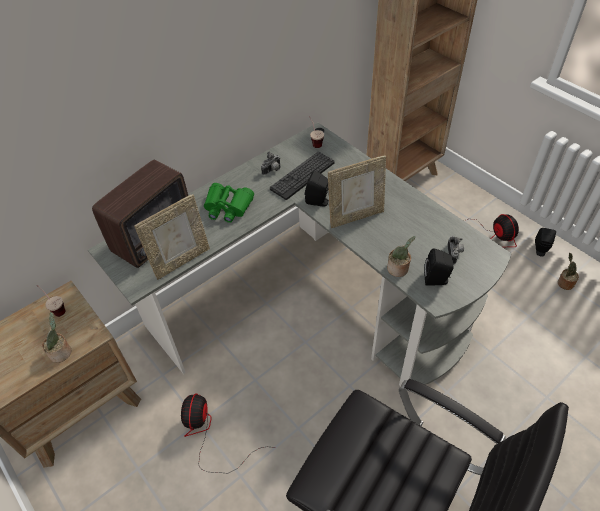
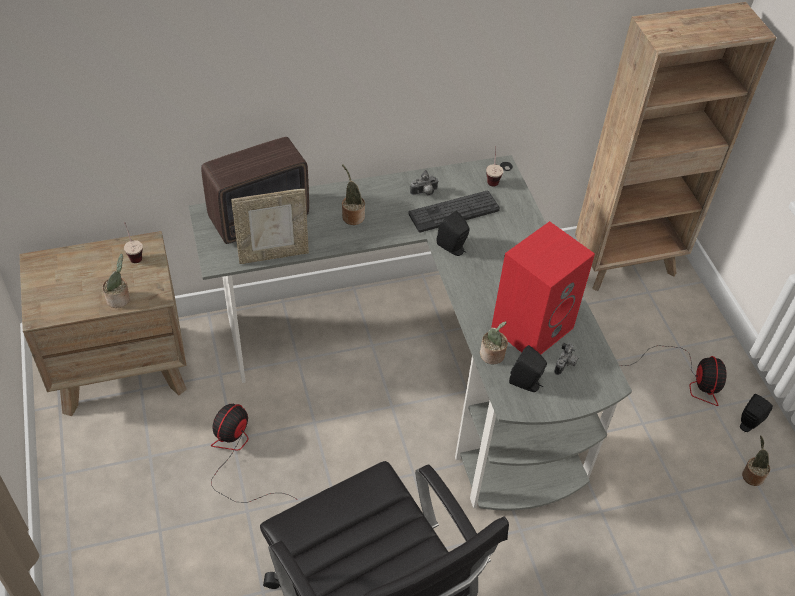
camera: 20 degrees right, 0 degrees up
(227, 207) = (352, 216): green binoculars -> potted plant
(356, 216) = (483, 280): picture frame -> none
(412, 235) = (532, 326): none -> red speaker

